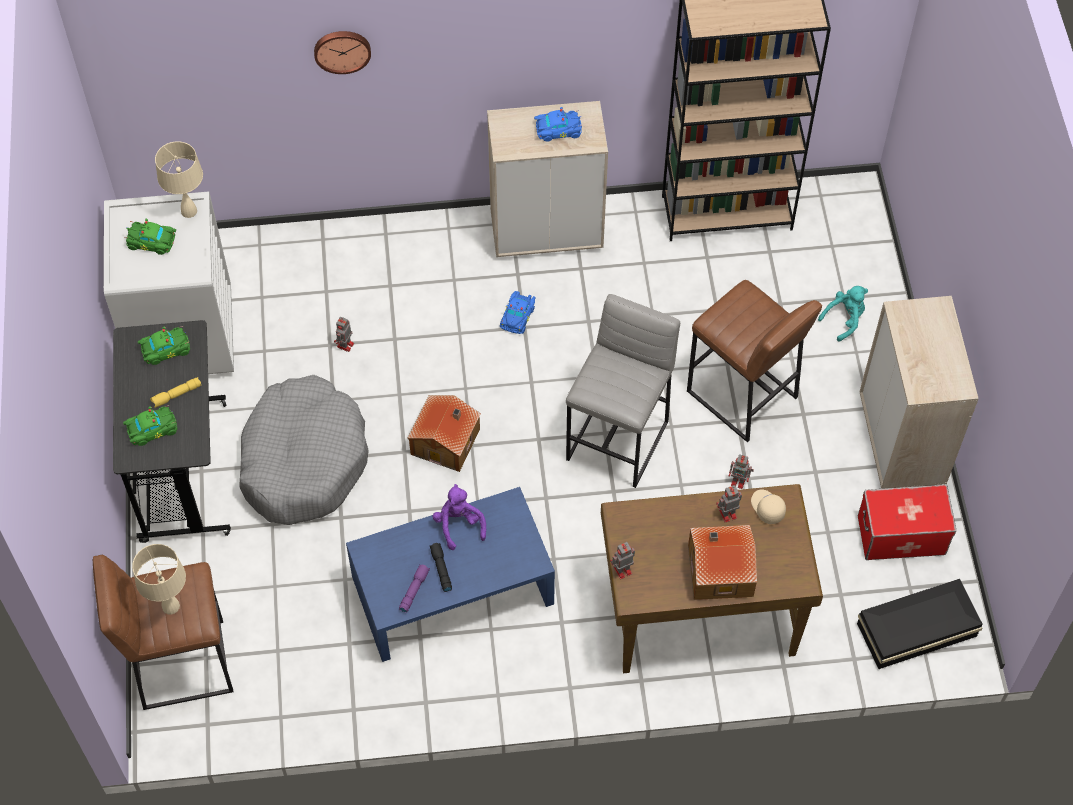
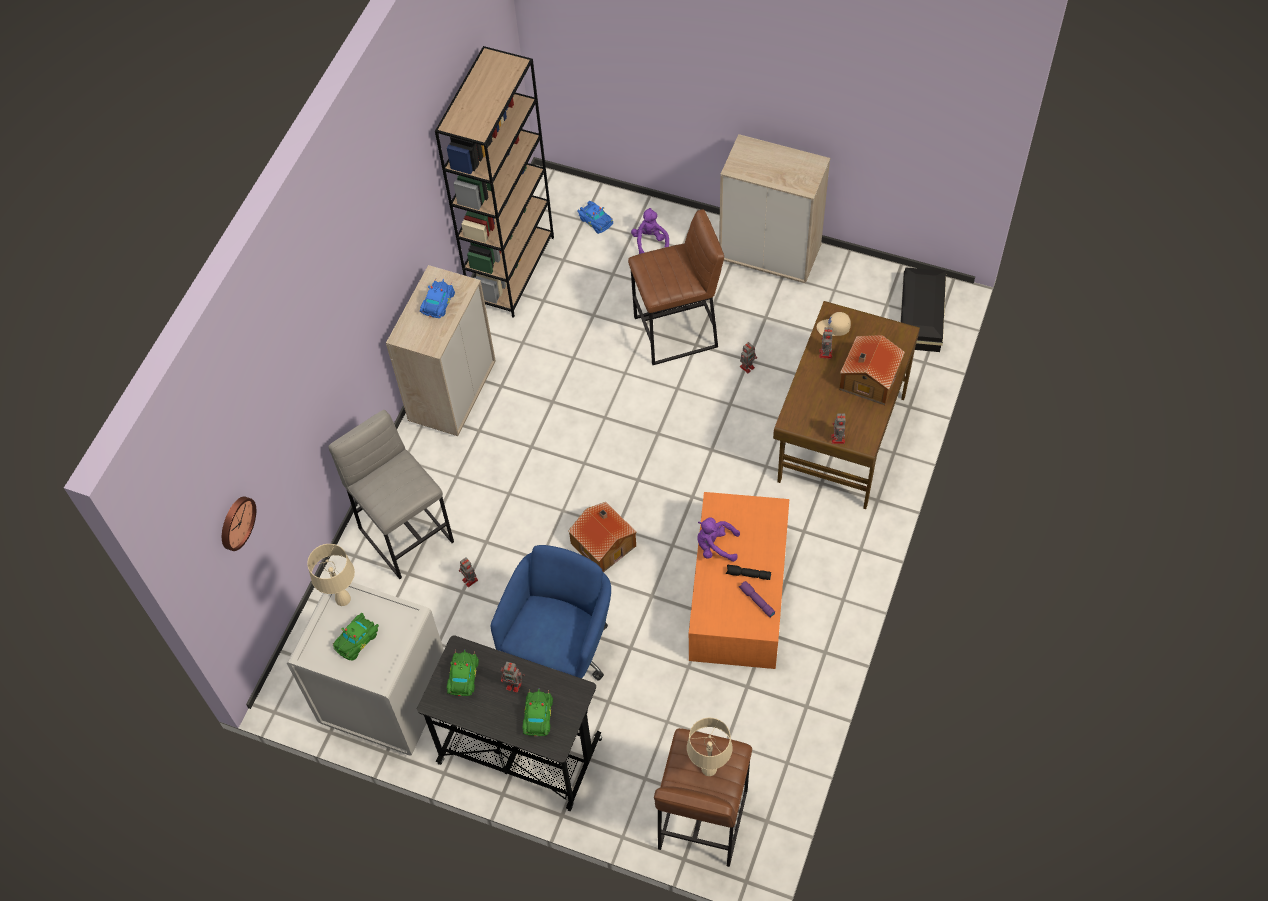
camera: 60 degrees left, 0 degrees up
(176, 395) = (514, 685): yellow flashlight -> toy robot
(303, 460) = (561, 654): grey dog bed -> blue office chair
(342, 50) = (304, 390): wall clock -> wall clock (236, 522)
(452, 589) = (737, 594): blue coffee table -> orange coffee table
(518, 316) = (518, 446): blue toy car -> blue toy car (595, 220)
(618, 439) = (668, 427): grey stool -> grey stool (405, 534)
(844, 319) = (650, 242): turquoise plush toy -> purple plush toy
(901, 535) = (843, 290): storage box -> none

